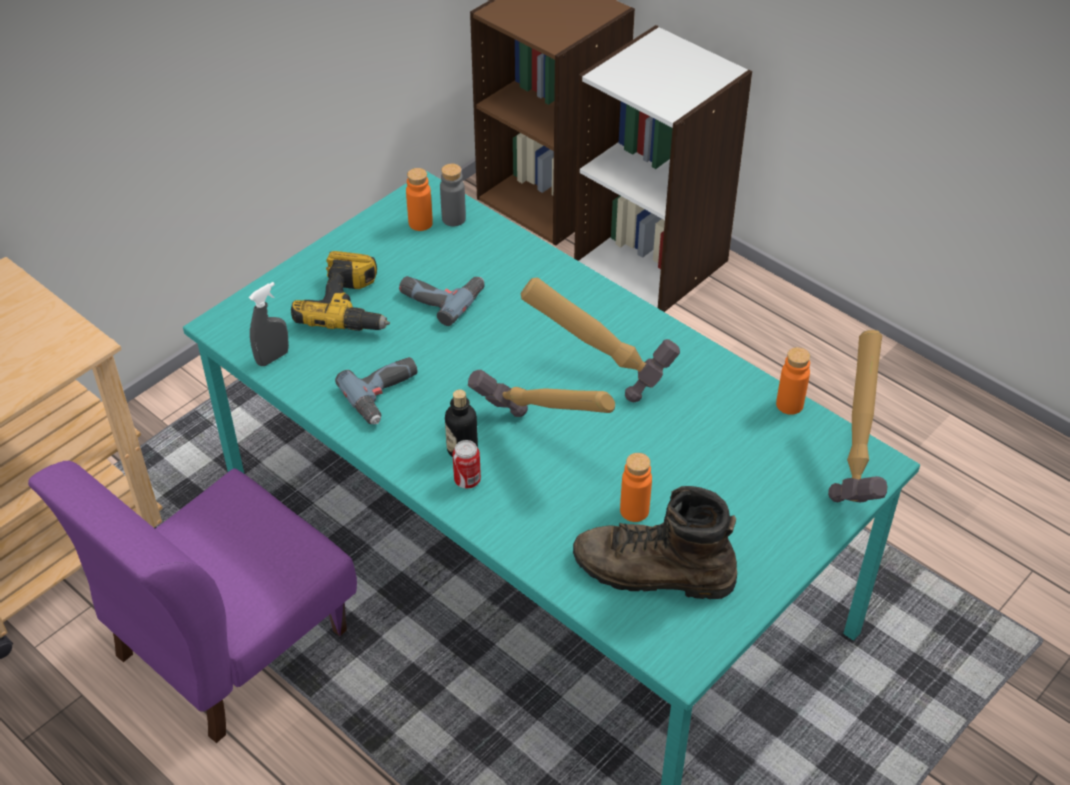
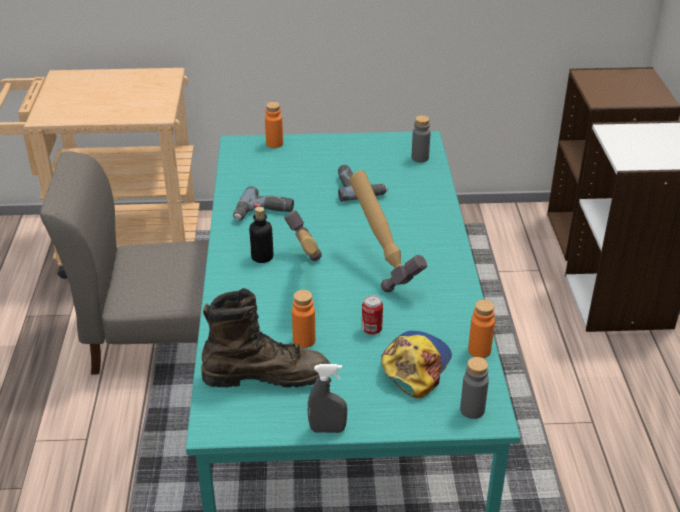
camera: 45 degrees right, 10 degrees down
(229, 644) = (152, 337): purple chair -> grey chair
(273, 357) = (238, 168): grey spray bottle -> grey spray bottle (327, 429)
(350, 307) = (306, 168): power drill -> none
(420, 223) = (399, 151): orange bottle -> orange bottle (274, 144)
(467, 480) = (242, 271): can -> can (371, 329)
(653, 573) = (266, 375): brown boot -> brown boot turned 120 degrees clockwise
(760, 460) = (415, 366): none -> cap
(857, 468) = (472, 410): hammer -> grey bottle

